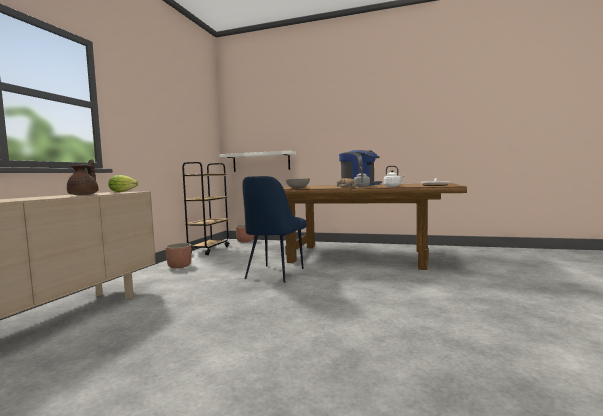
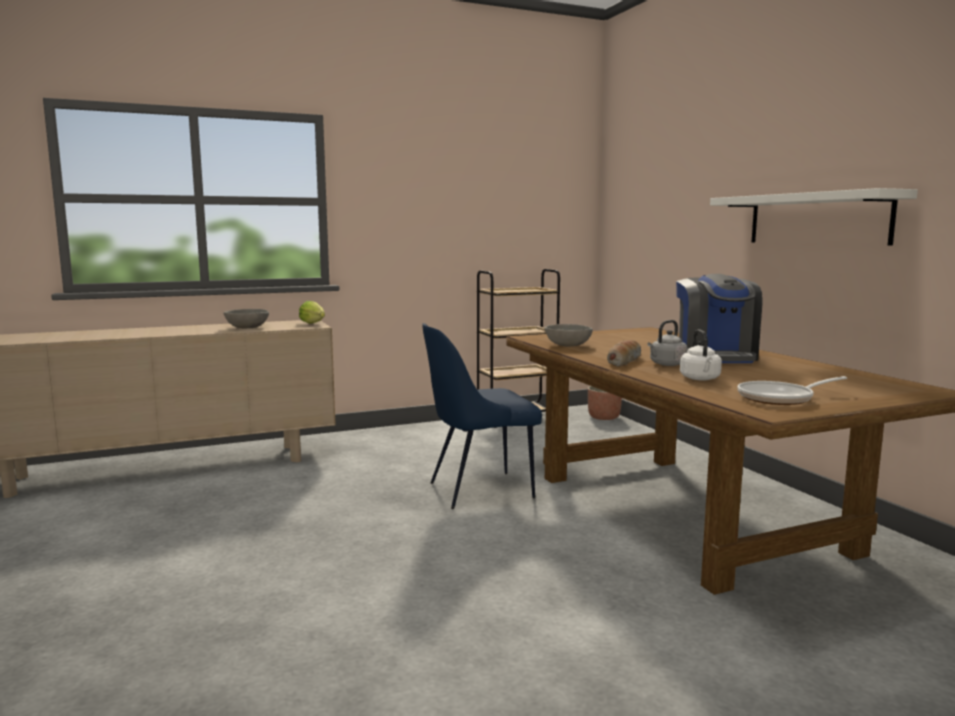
camera: 50 degrees right, 5 degrees up
(85, 194) = (247, 328): brown teapot -> grey bowl
(179, 266) = (425, 435): planter -> none
(261, 162) = (645, 268): white shelf -> white shelf (817, 219)

